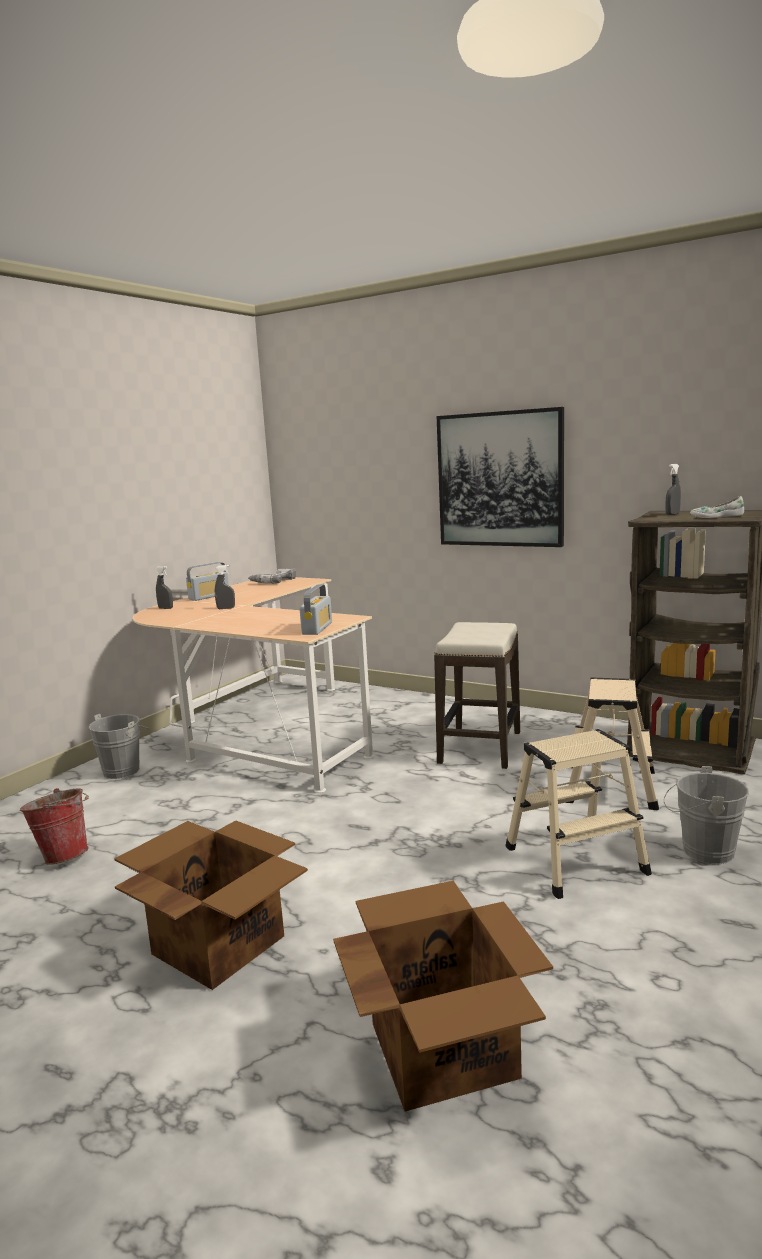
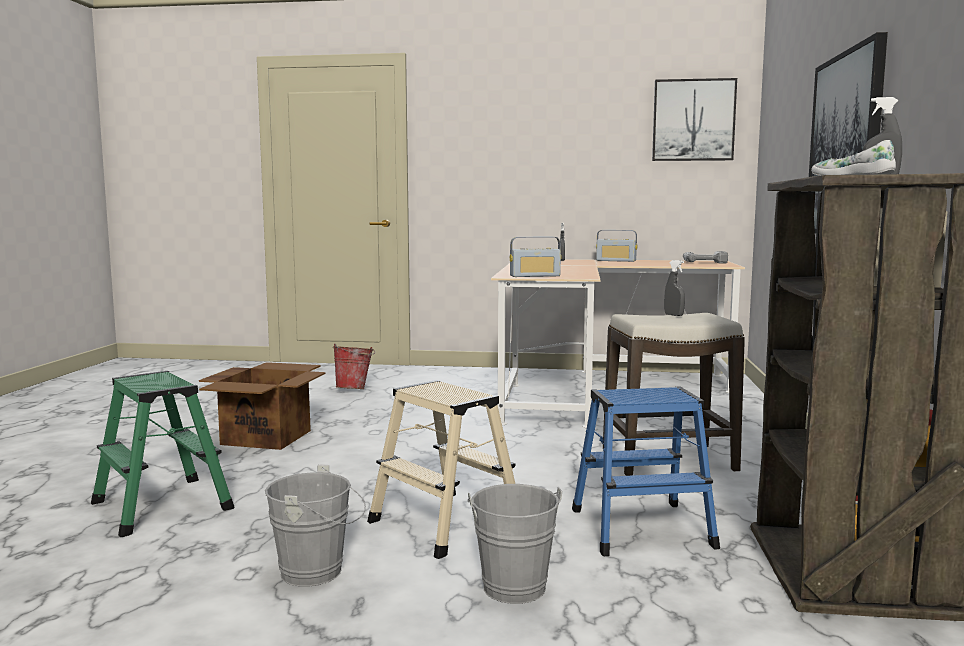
camera: 65 degrees right, 5 degrees down
(125, 769) = (481, 376): grey bucket -> grey bucket (318, 572)
(226, 444) = (693, 120): none -> picture
(226, 608) = (579, 264): grey spray bottle -> grey spray bottle (674, 315)
(443, 1048) = (162, 505): cardboard box -> green step ladder
(610, 786) = (642, 527): beige step ladder -> blue step ladder

